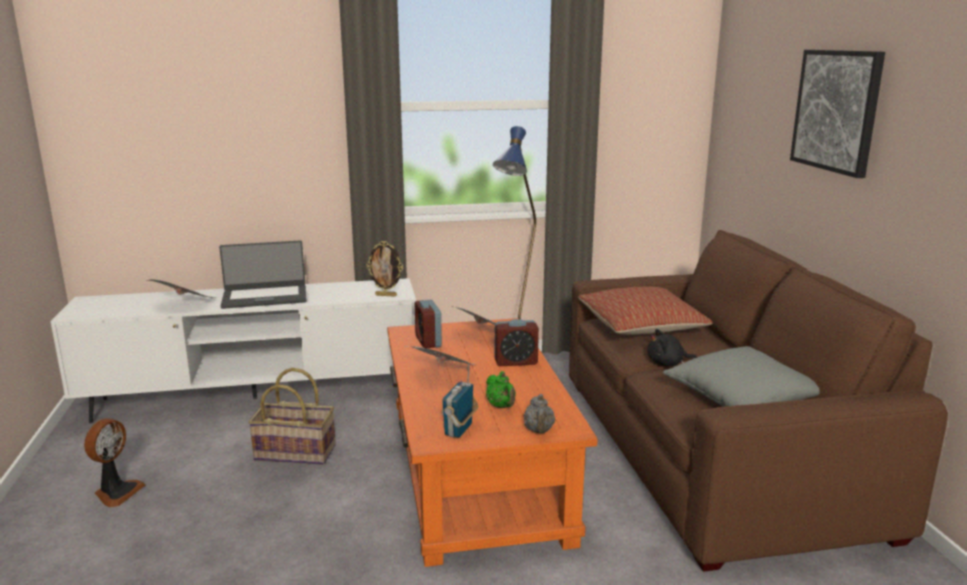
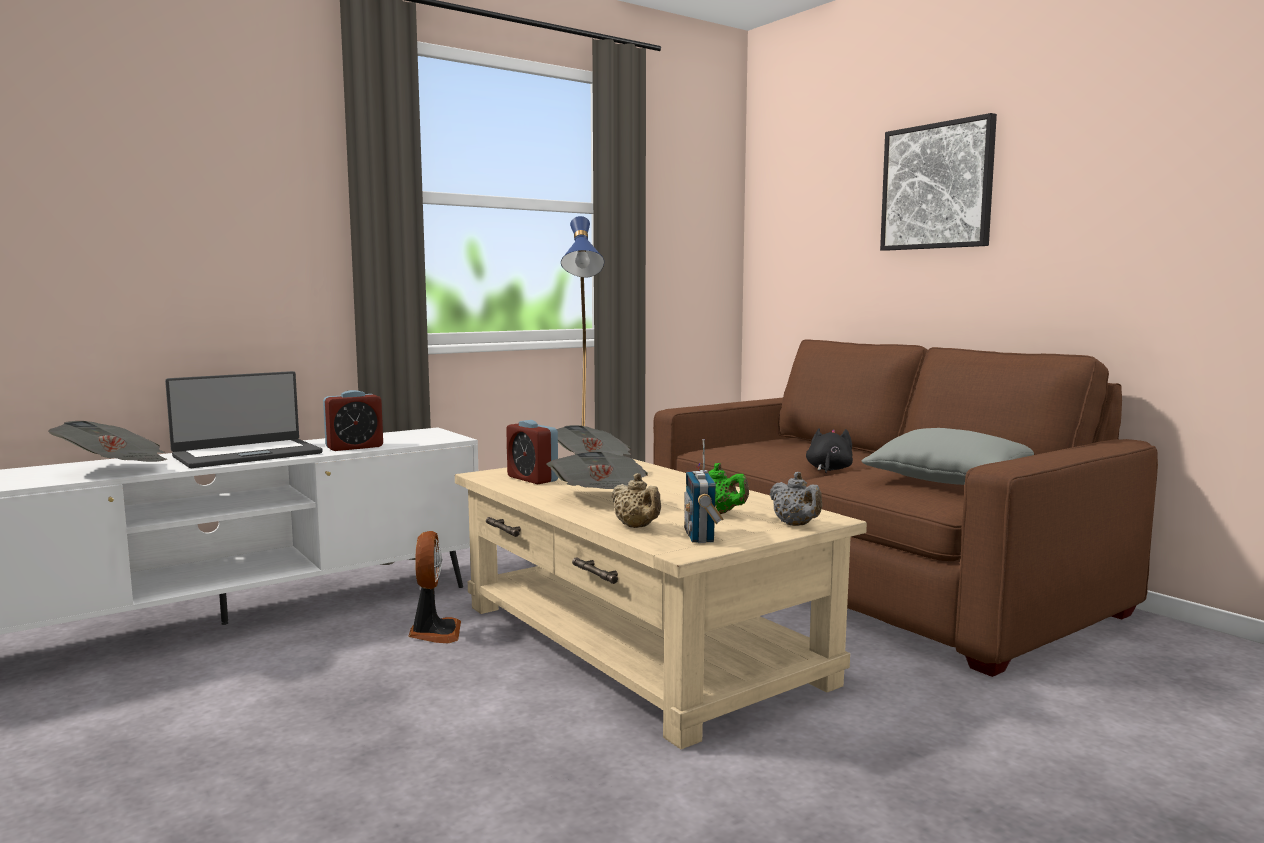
camera: 25 degrees left, 10 degrees down
(116, 492) = (65, 780): fan -> fan (434, 632)
(296, 452) = (356, 669): basket -> none
(386, 295) = (431, 440): picture frame -> none
(432, 410) = (637, 527): none -> beige teapot
(476, 473) = (638, 643): orange coffee table -> beige coffee table
(516, 362) = (670, 482): alarm clock -> alarm clock (354, 447)
(641, 326) = (758, 447): pillow -> none
(668, 363) = (828, 469): black plush toy -> black plush toy turned 135 degrees clockwise

